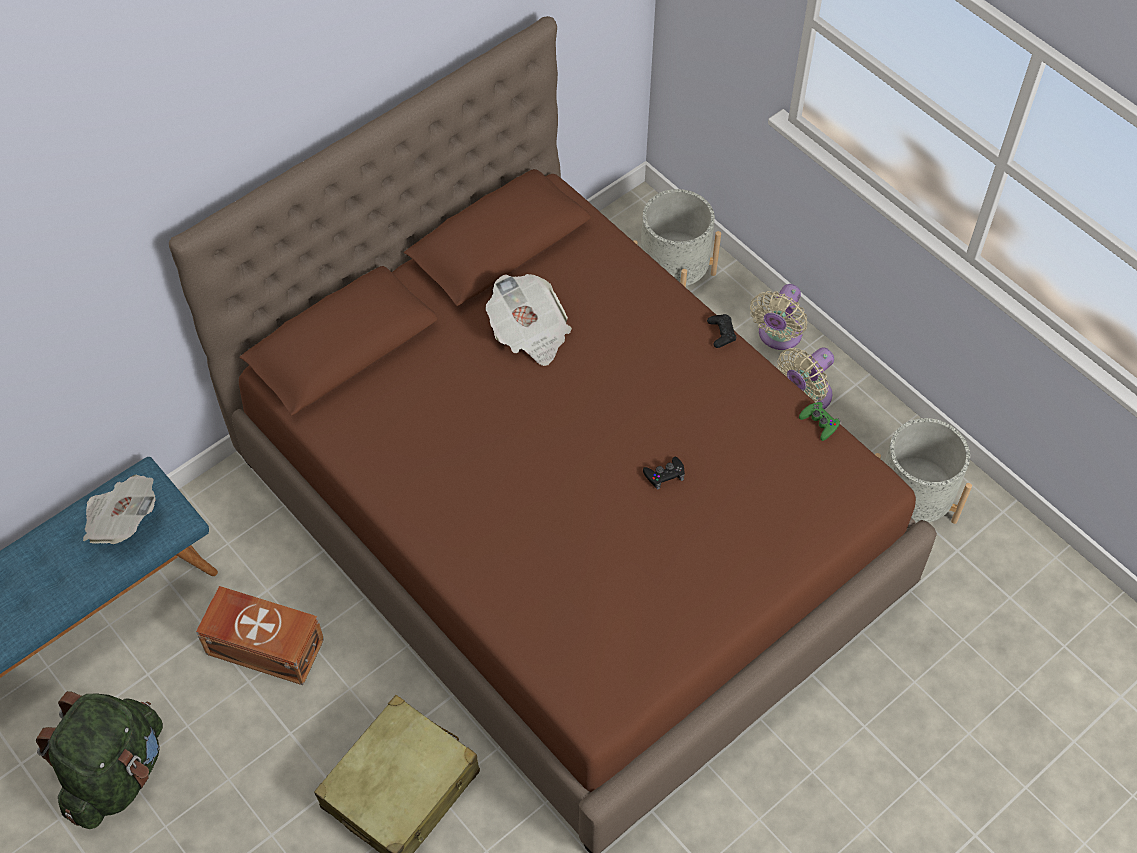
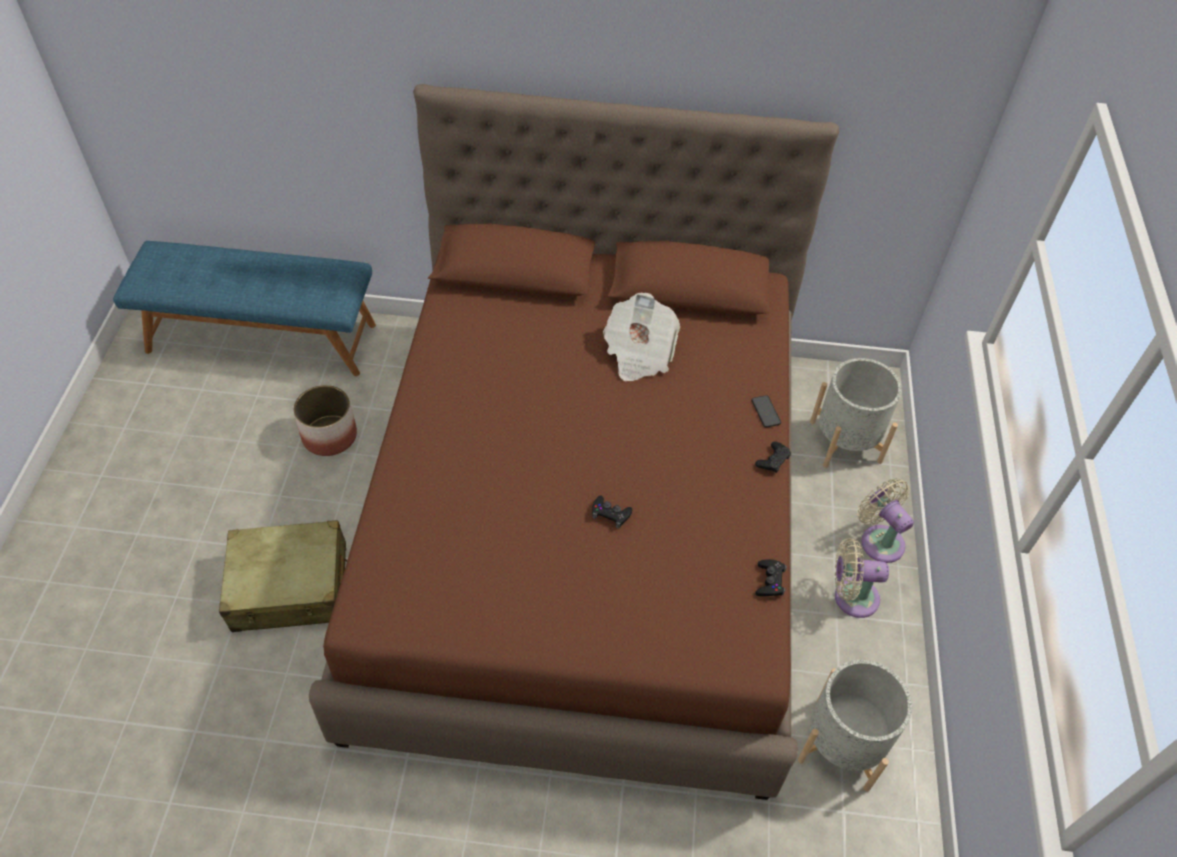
camera: 45 degrees right, 5 degrees down
(116, 773) = (176, 431): green backpack -> none
(122, 520) = (308, 282): newspaper -> none
(264, 645) = (330, 435): brown storage box -> planter
(673, 300) = (765, 412): none -> phone
(778, 336) = (879, 540): beige fan -> beige fan turned 75 degrees clockwise
(819, 423) = (770, 581): green game controller -> black game controller

